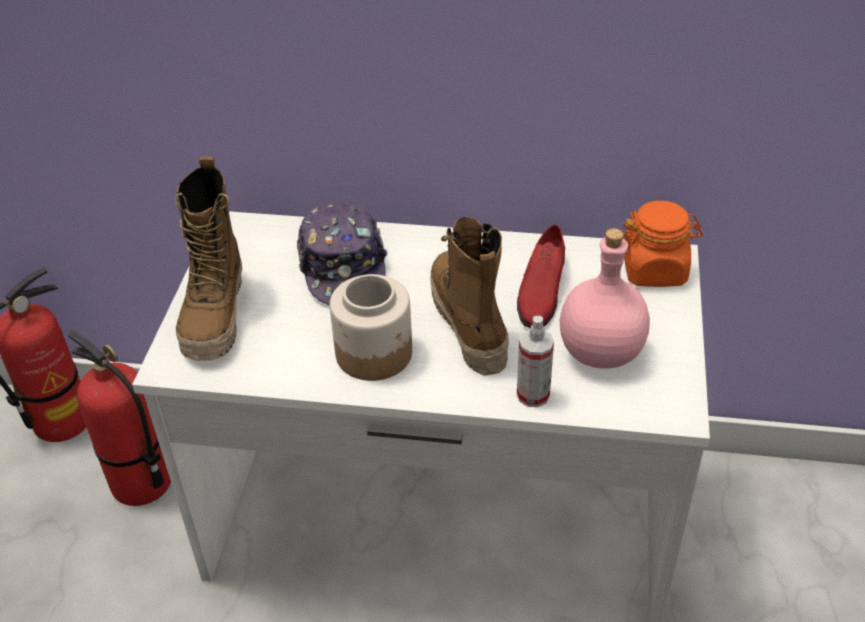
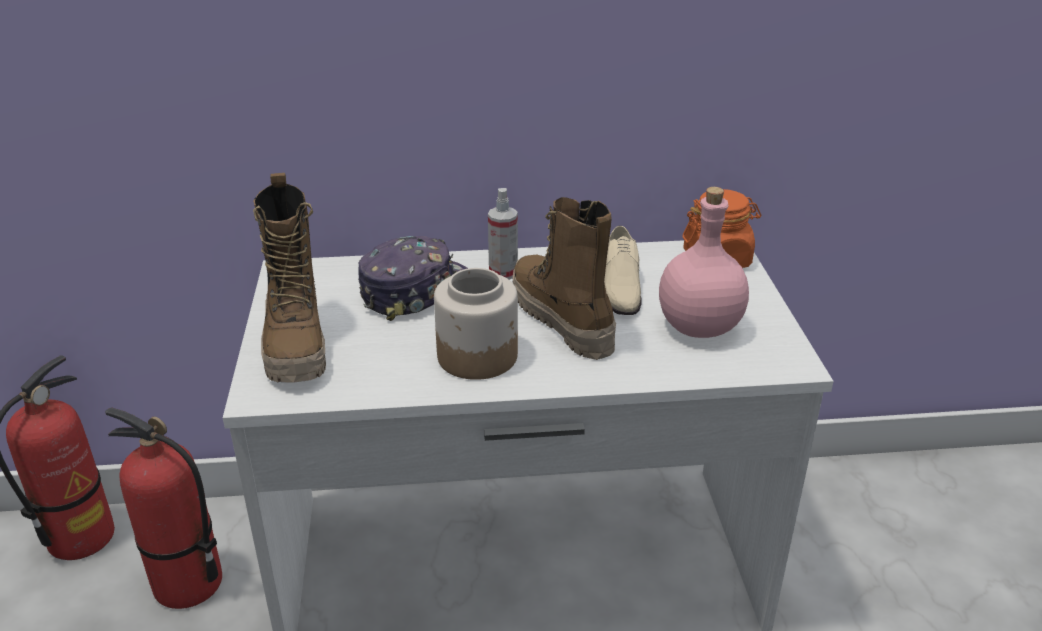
camera: 15 degrees left, 10 degrees down
(343, 267) = (416, 291): cap -> cap turned 105 degrees counterclockwise
(533, 395) = (651, 369): spray bottle -> spray bottle (503, 273)
(540, 290) = (619, 286): red shoe -> beige shoe

